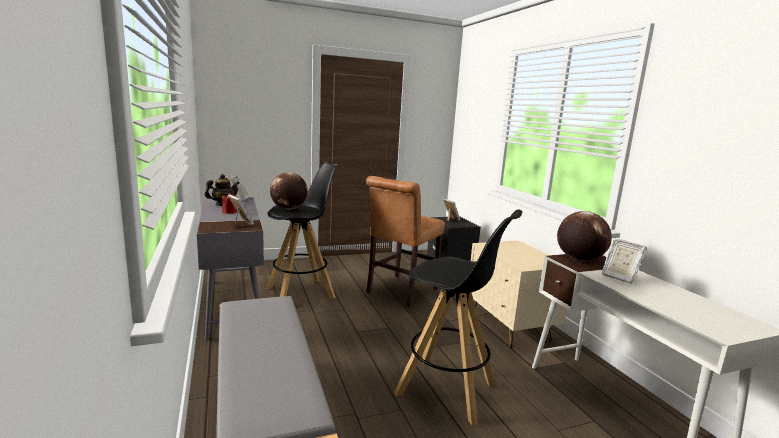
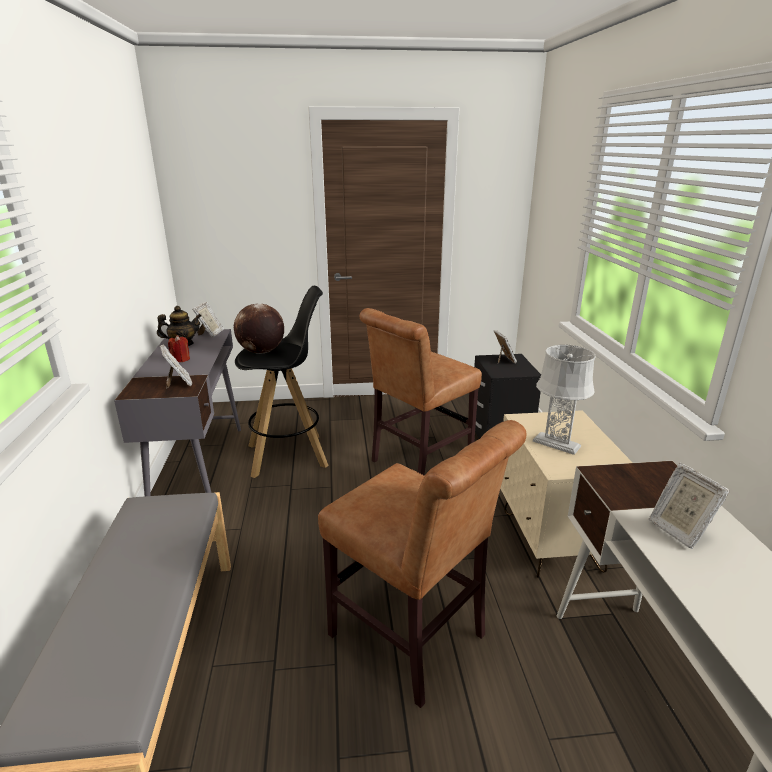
camera: 15 degrees right, 10 degrees up
(447, 390) = (413, 640): black stool -> brown chair
(514, 255) = (556, 444): none -> grey table lamp
(579, 259) = (631, 480): globe -> none

